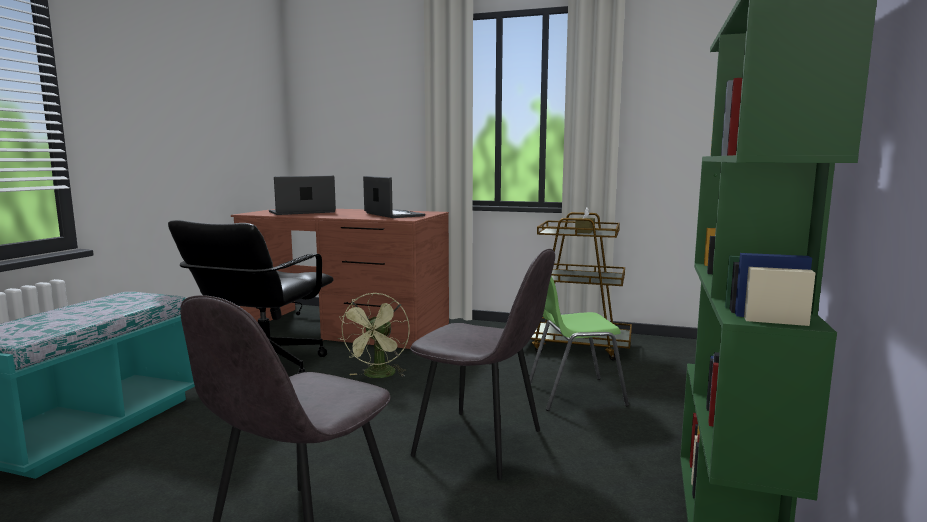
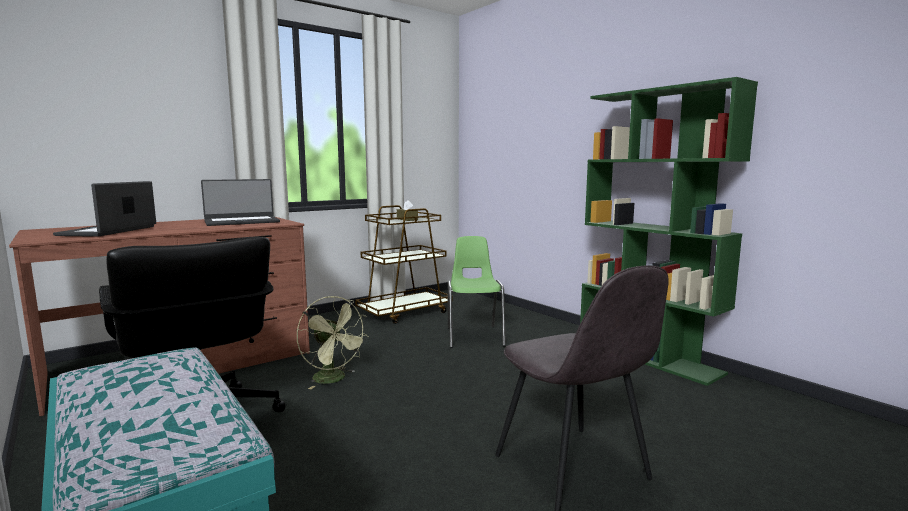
camera: 55 degrees left, 0 degrees up
(393, 214) = (242, 222): laptop -> laptop turned 150 degrees clockwise
(481, 444) = (505, 379): grey chair -> none
(574, 394) = (474, 336): green chair -> green chair turned 150 degrees clockwise

